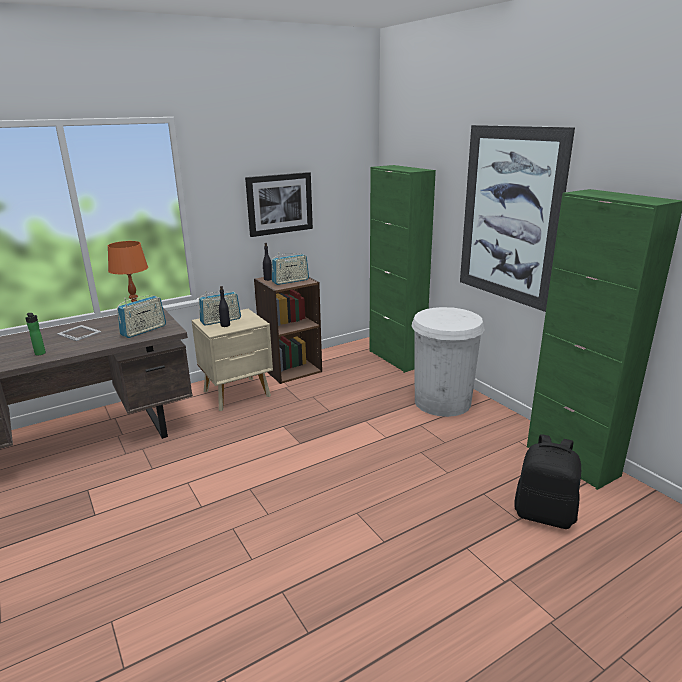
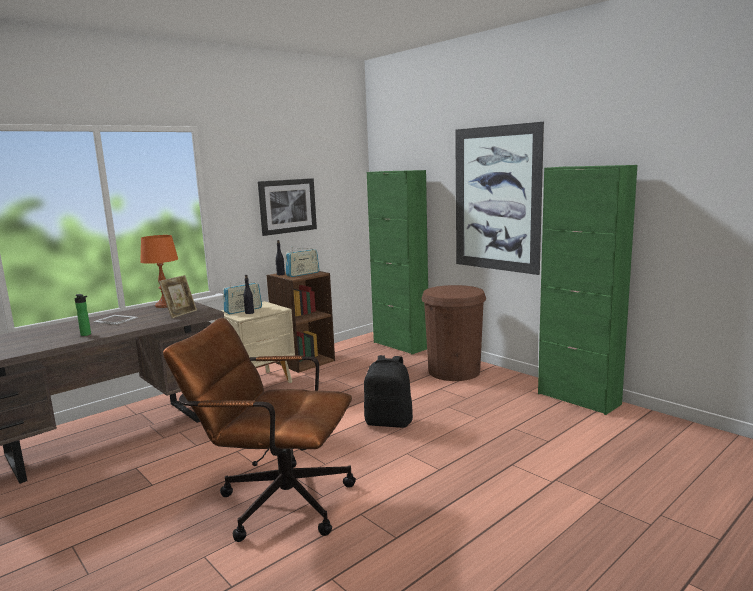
camera: 10 degrees left, 10 degrees down
(144, 330) = (180, 314): radio -> picture frame
(202, 557) = (275, 500): none -> brown office chair
(442, 402) = (454, 371): white trash can -> brown trash can
(544, 514) = (569, 435): black backpack -> black backpack (389, 422)

